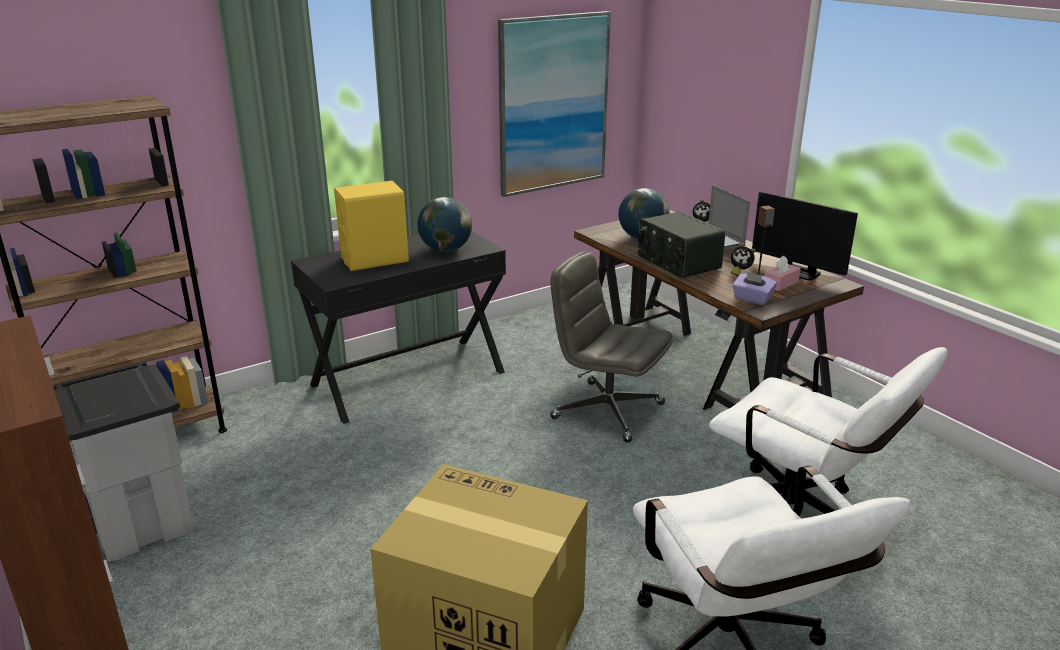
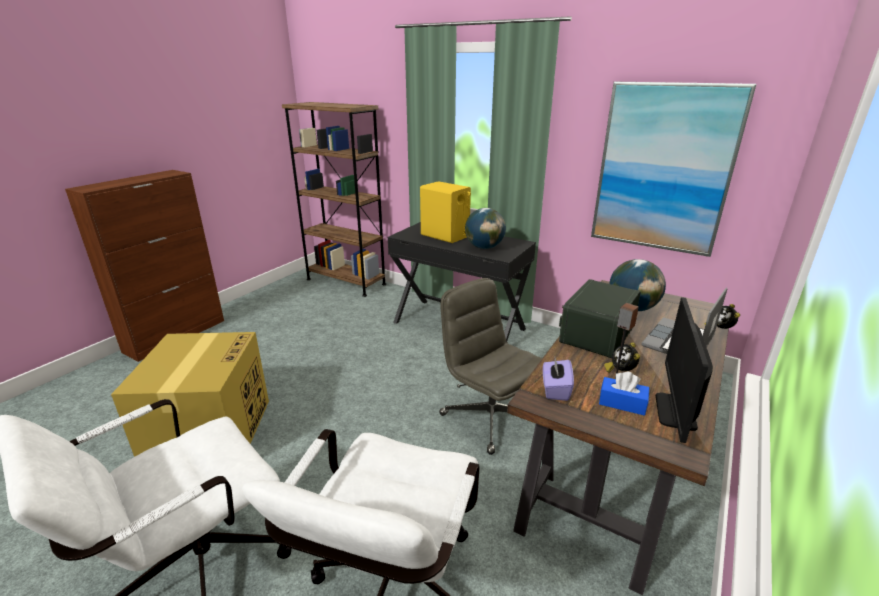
camera: 65 degrees right, 0 degrees up
(144, 525) = (280, 306): grey trash can -> none
(606, 411) = (489, 417): grey office chair -> grey office chair turned 45 degrees counterclockwise
(780, 284) = (622, 403): pink tissue box -> blue tissue box

